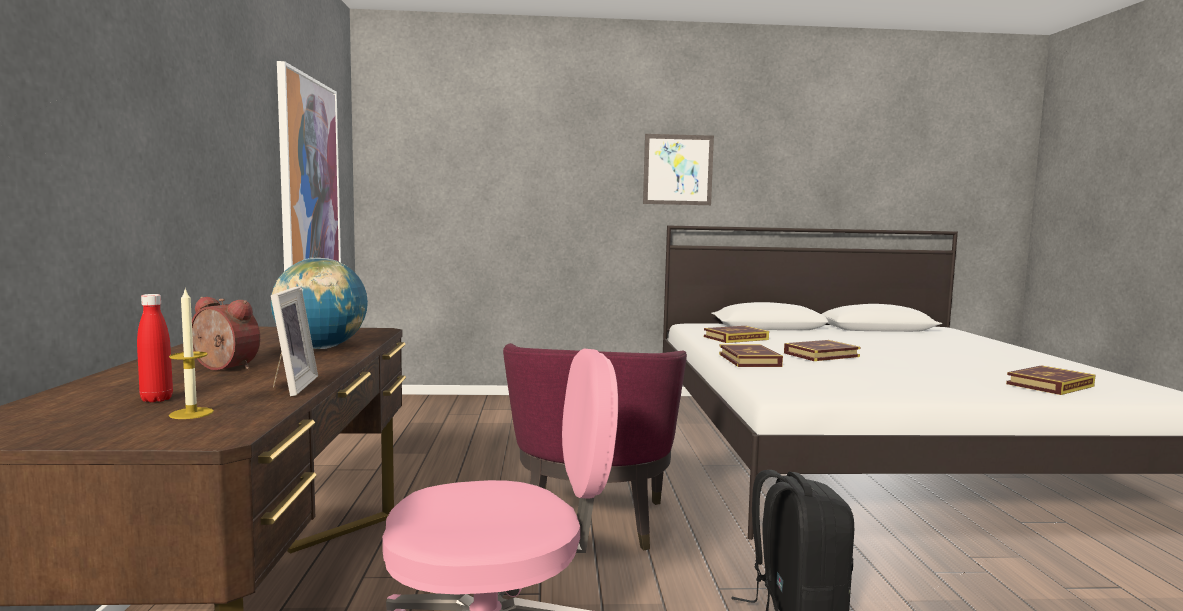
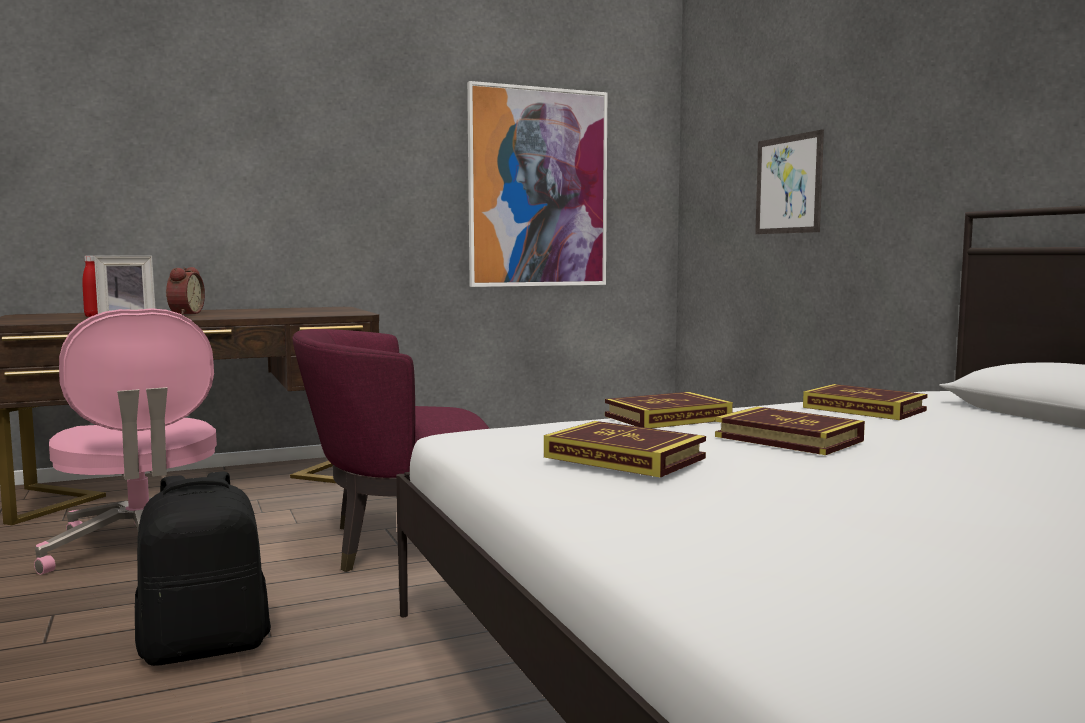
camera: 70 degrees right, 0 degrees up
(191, 413) = (57, 319): candle -> none
(321, 348) = (266, 314): globe -> none
(678, 169) = (1000, 106): picture -> picture (788, 184)
(1050, 385) = (807, 579): book -> book (624, 457)

